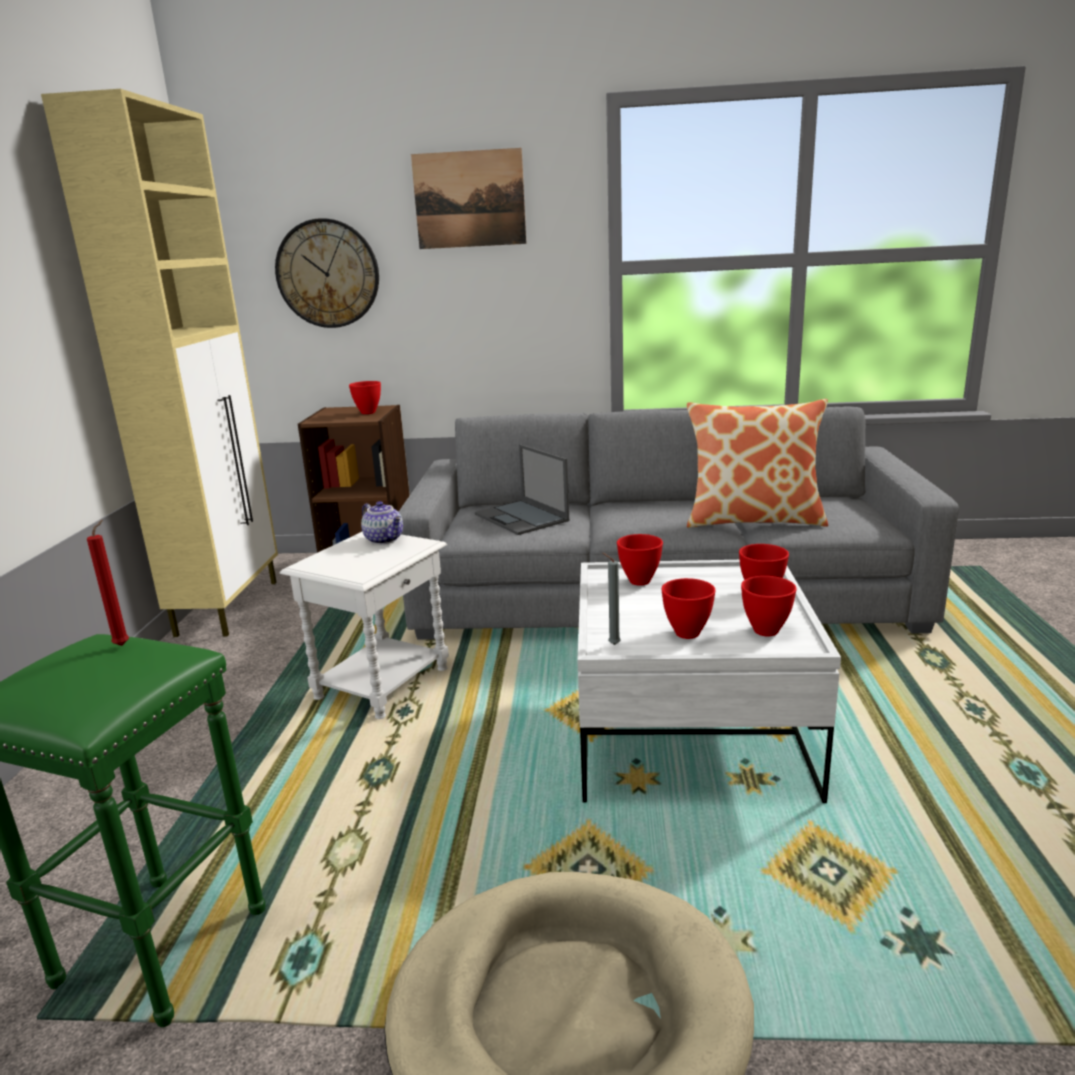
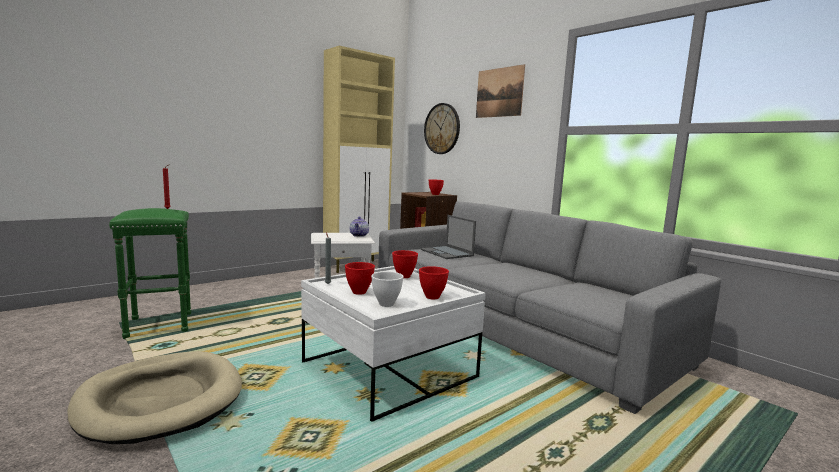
camera: 45 degrees right, 10 degrees down
(522, 518) = (447, 253): laptop -> laptop turned 45 degrees counterclockwise
(753, 520) = (546, 285): pillow -> none
(767, 630) = (387, 304): red bowl -> white bowl

